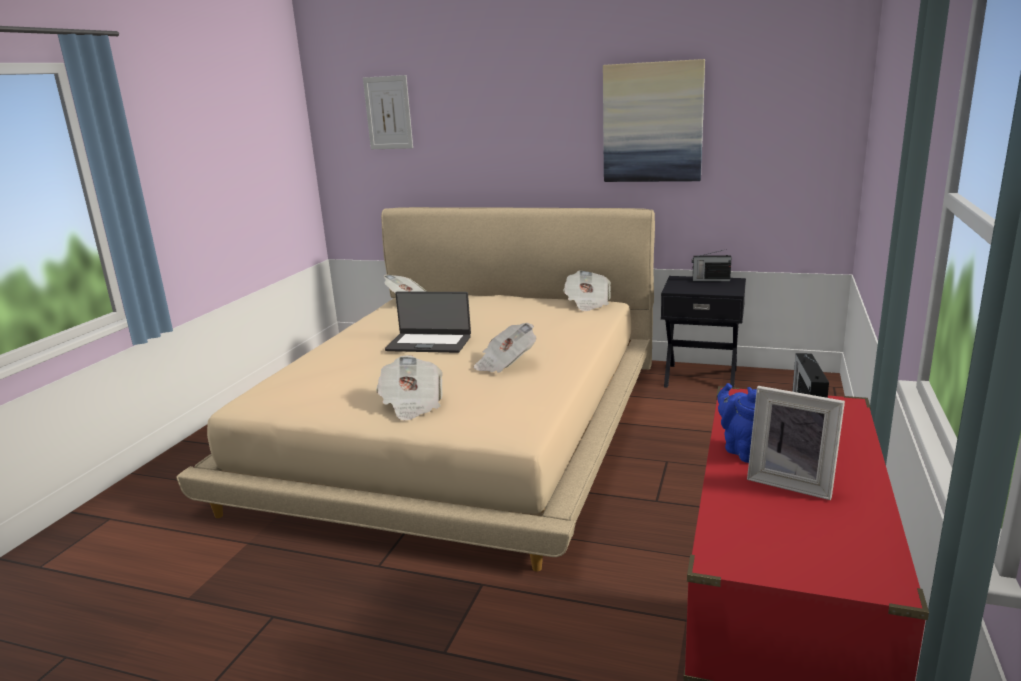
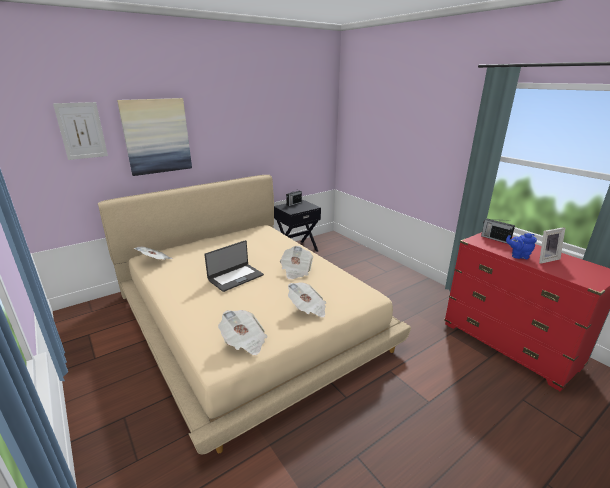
camera: 55 degrees left, 5 degrees up
(587, 303) = (256, 229): newspaper -> newspaper (244, 342)
(652, 122) = (259, 129): picture -> picture (157, 136)

